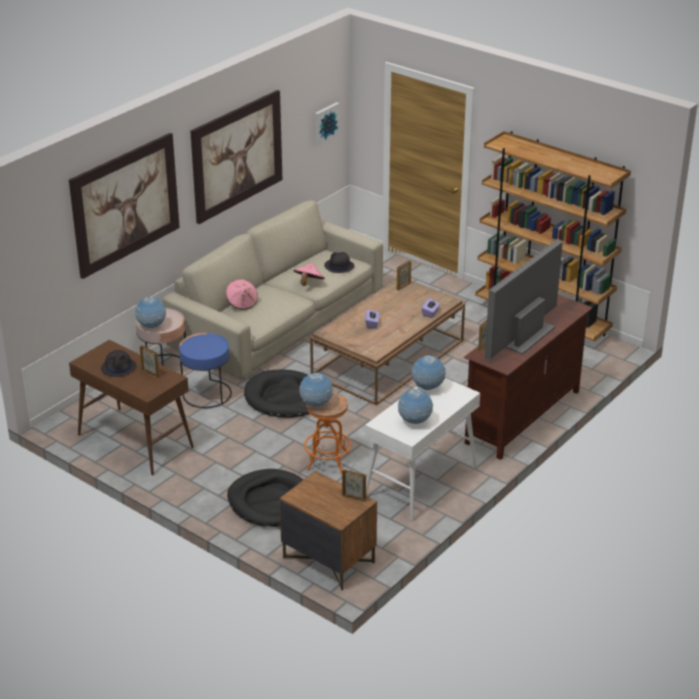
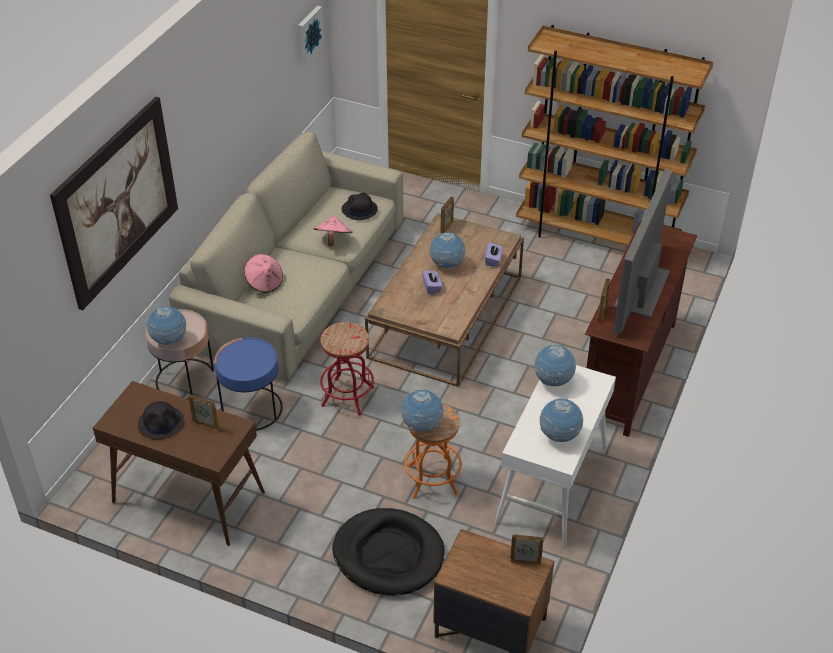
camera: 15 degrees left, 10 degrees up
(237, 155) = (227, 101): picture -> none
(284, 398) = (347, 396): black dog bed -> red stool
(391, 311) = (447, 265): none -> globe

